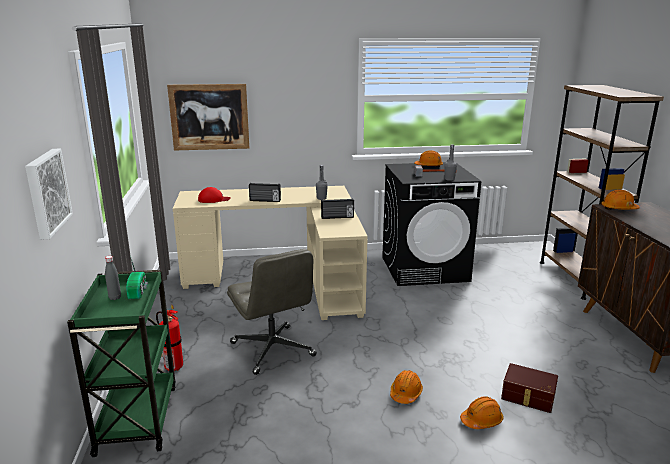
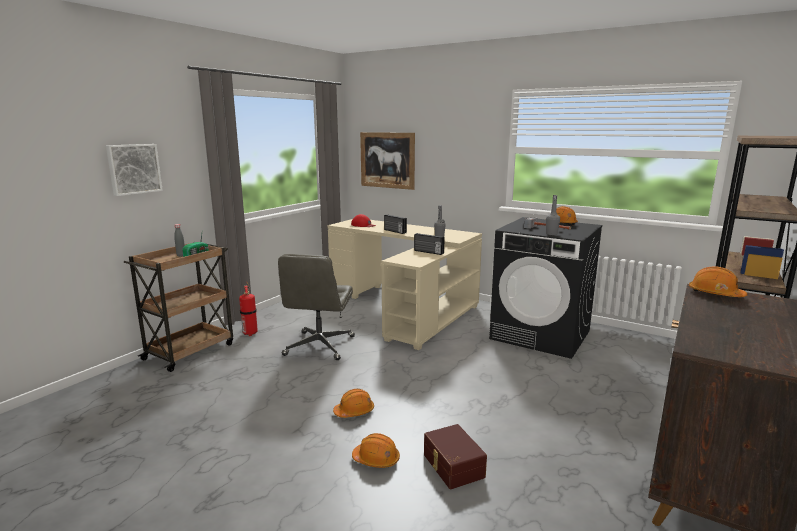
camera: 40 degrees right, 5 degrees down
(137, 417) = (190, 351): green cart -> brown cart

